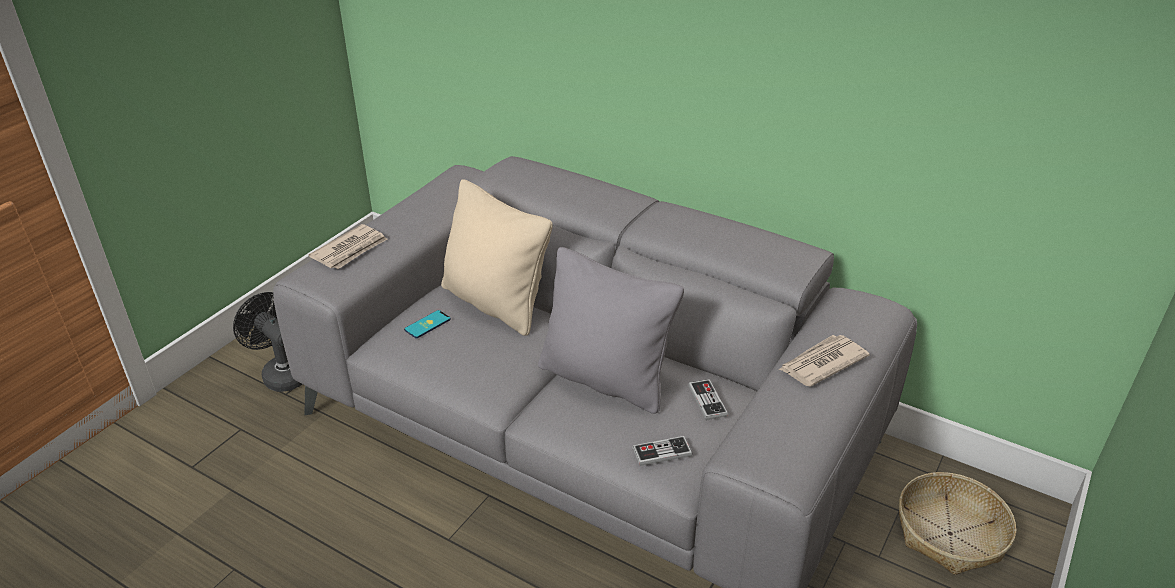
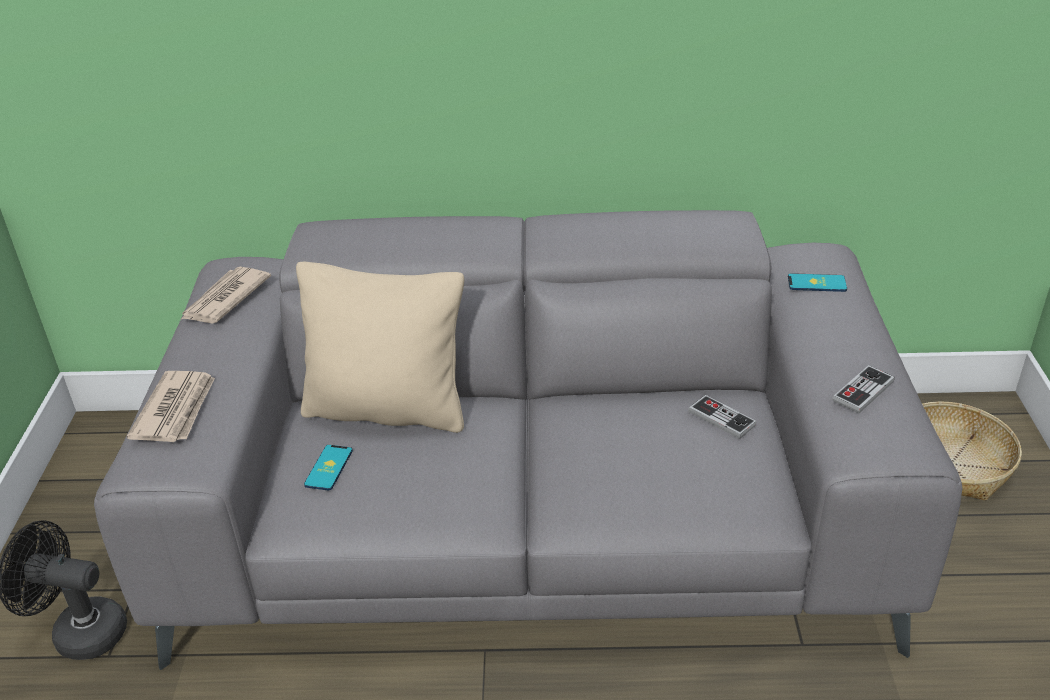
camera: 30 degrees left, 0 degrees up
(605, 379) = (598, 441): grey pillow -> none
(662, 452) = (731, 492): game controller -> game controller (863, 391)
(821, 363) = (832, 326): newspaper -> newspaper (225, 299)
(846, 327) = (817, 283): none -> phone

